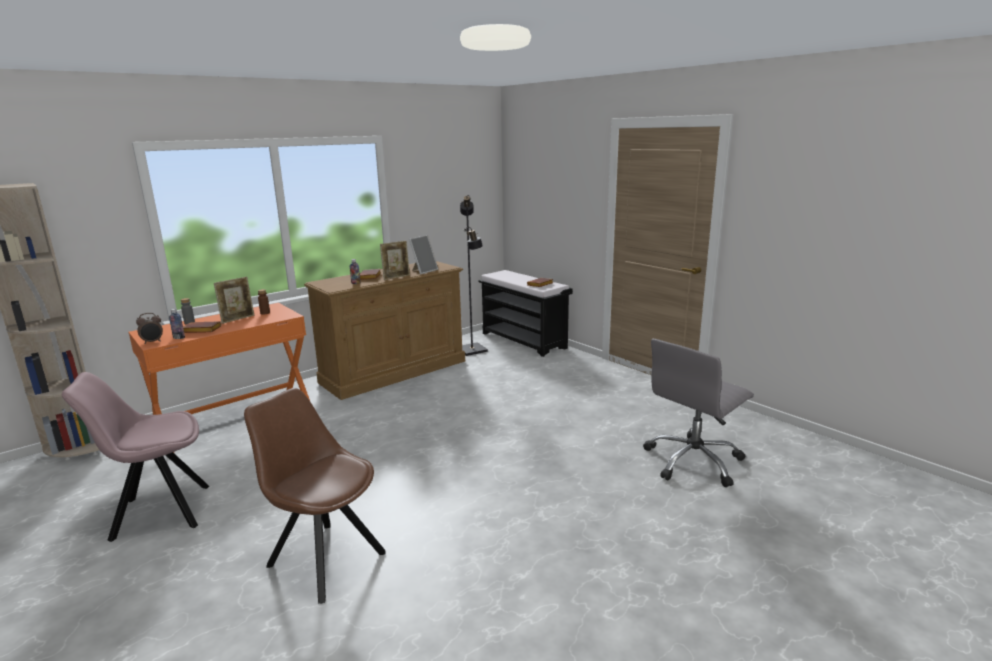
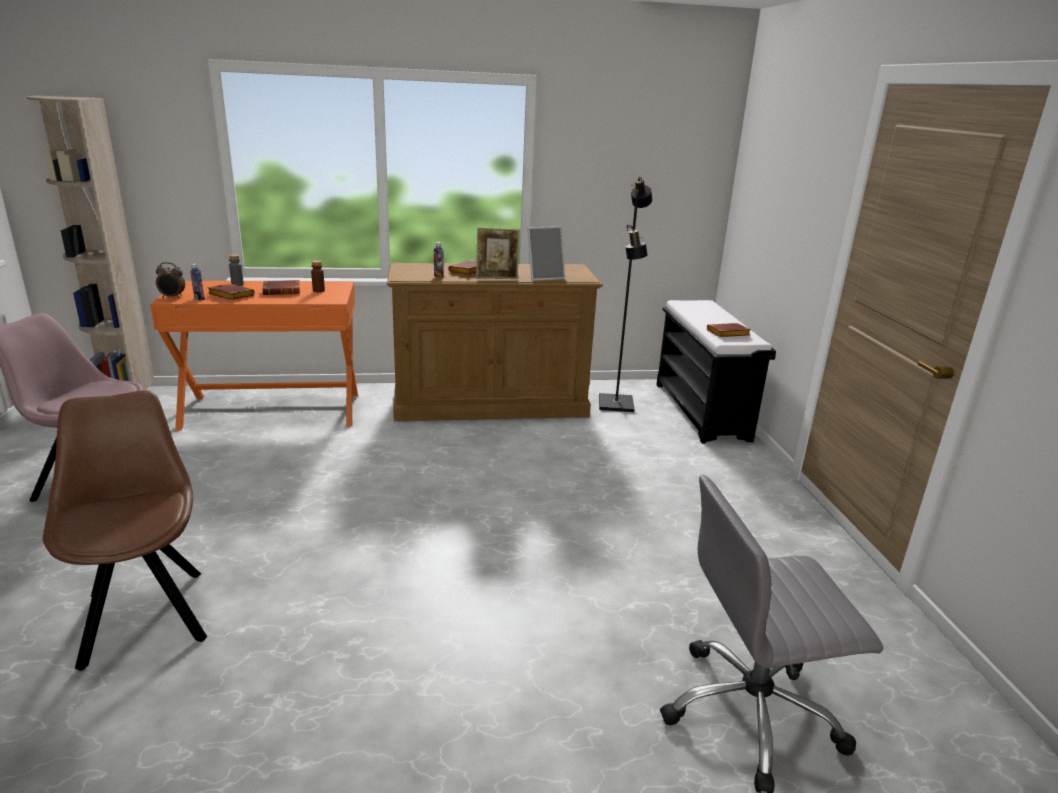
camera: 30 degrees right, 5 degrees up
(238, 319) = (283, 291): picture frame -> brown book

